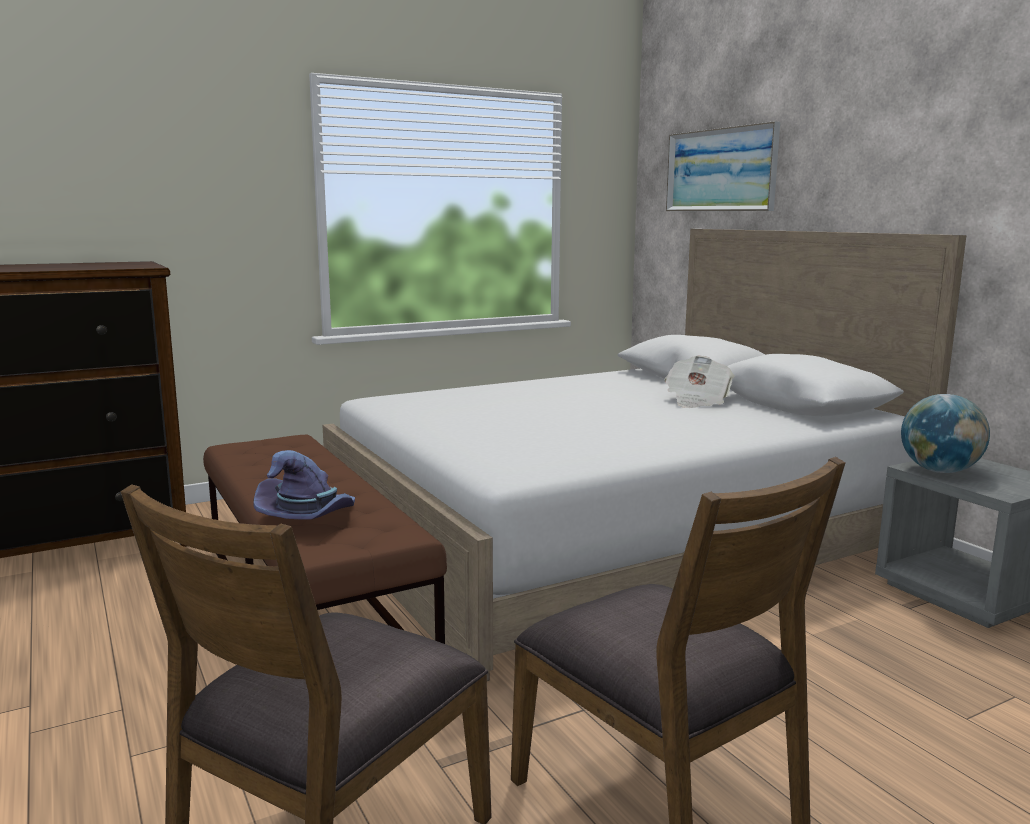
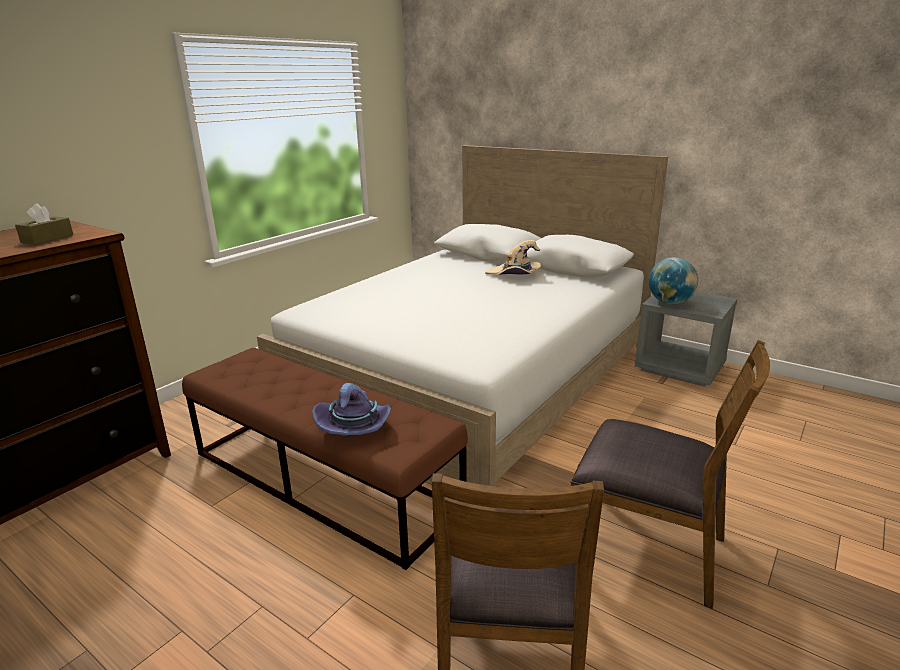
camera: 25 degrees left, 10 degrees up
(99, 266) = (47, 238): none -> brown tissue box
(697, 401) = (515, 275): newspaper -> beige hat
(720, 170) = (481, 103): picture -> none

